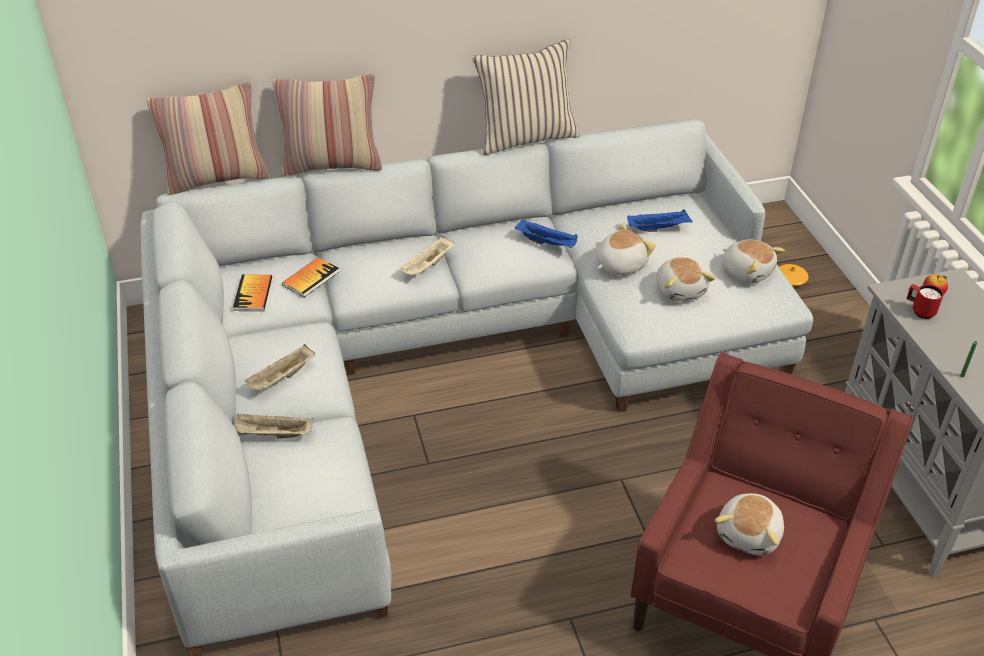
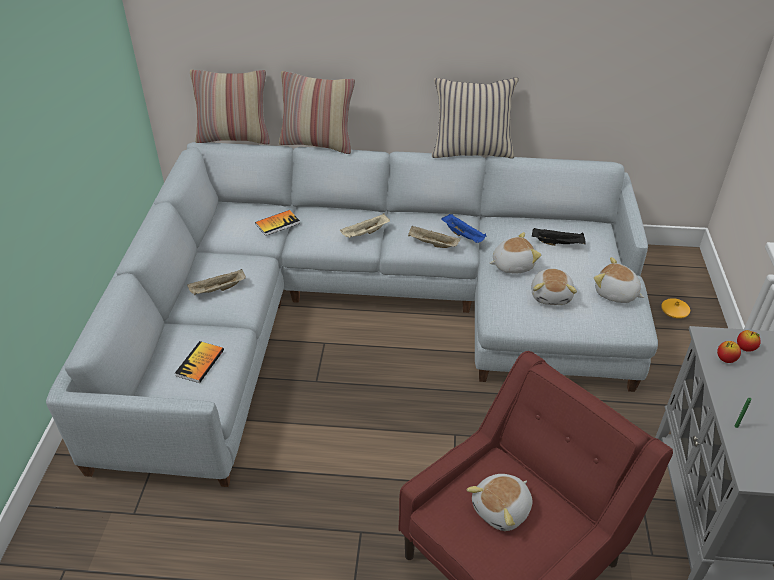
camera: 20 degrees right, 0 degrees up
(253, 294) = (232, 226): book -> book (200, 363)
(273, 435) = (189, 328): beige tray -> beige tray (432, 244)
(658, 228) = (558, 243): blue tray -> black tray
(747, 271) = (615, 294): plush toy -> plush toy turned 150 degrees clockwise
(919, 311) = (725, 359): red mug -> apple

